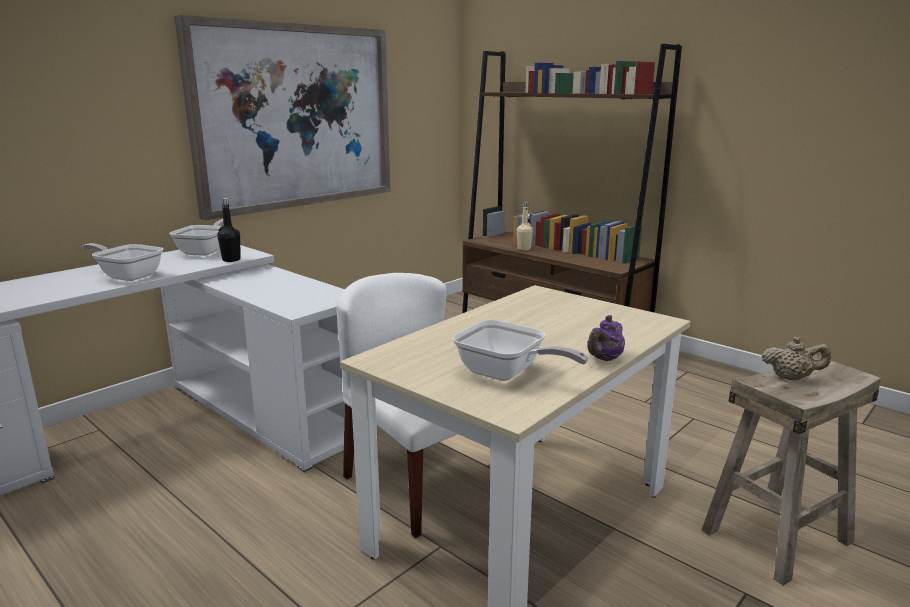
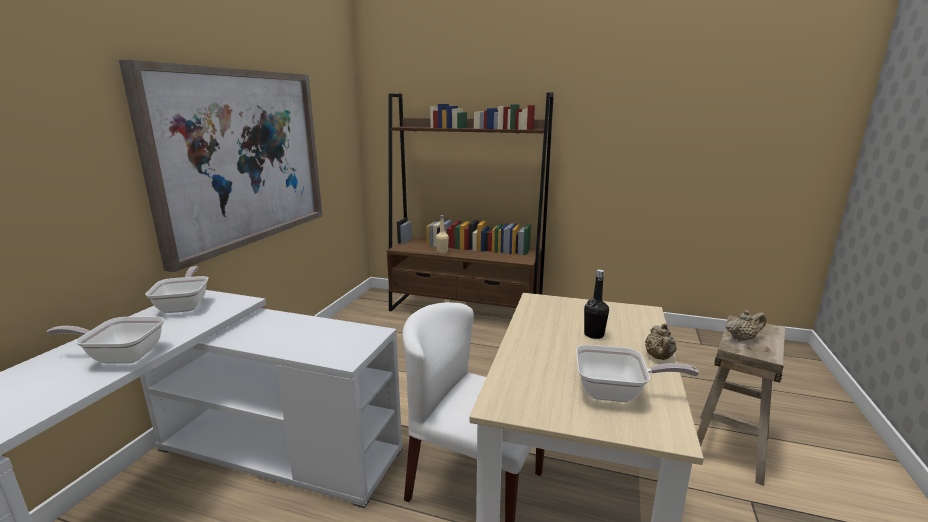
camera: 25 degrees left, 0 degrees up
(231, 260) = (226, 312): black bottle -> black bottle (594, 334)
(604, 359) = (659, 357): purple teapot -> beige teapot

